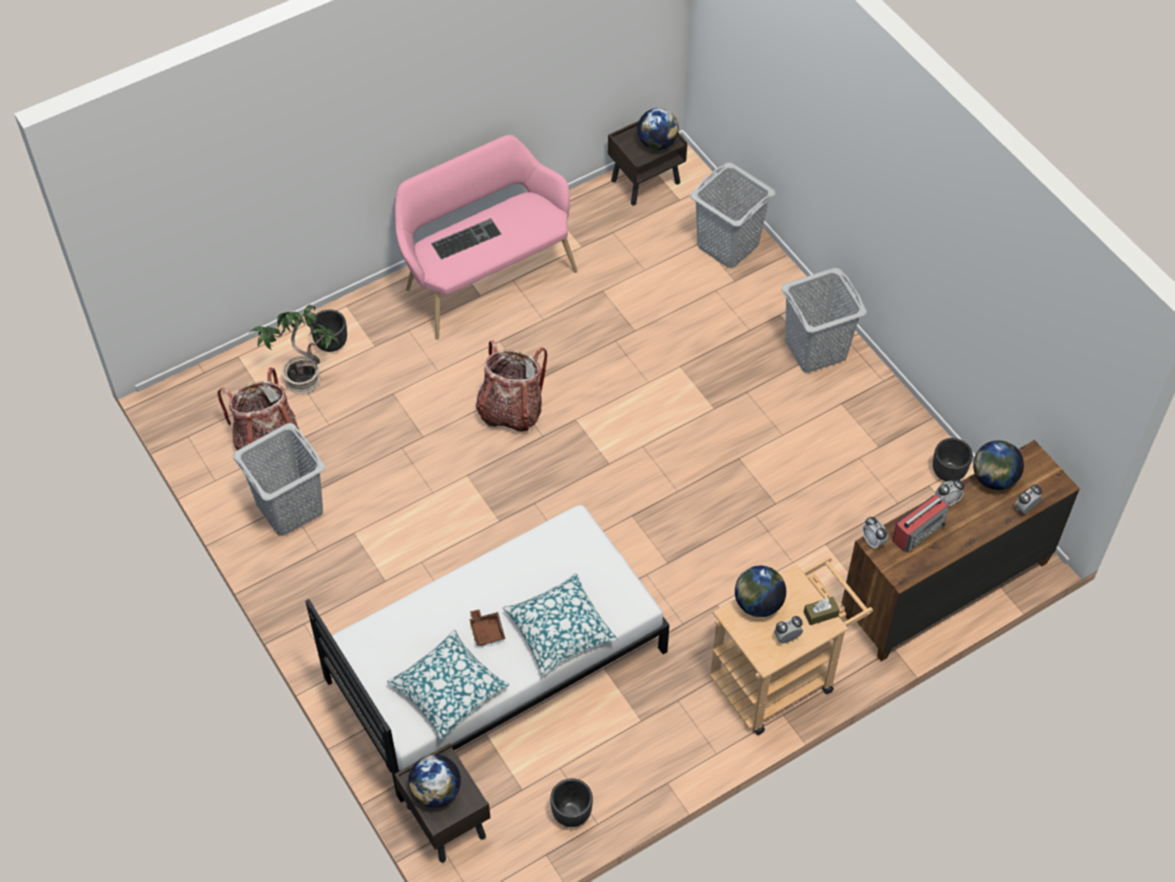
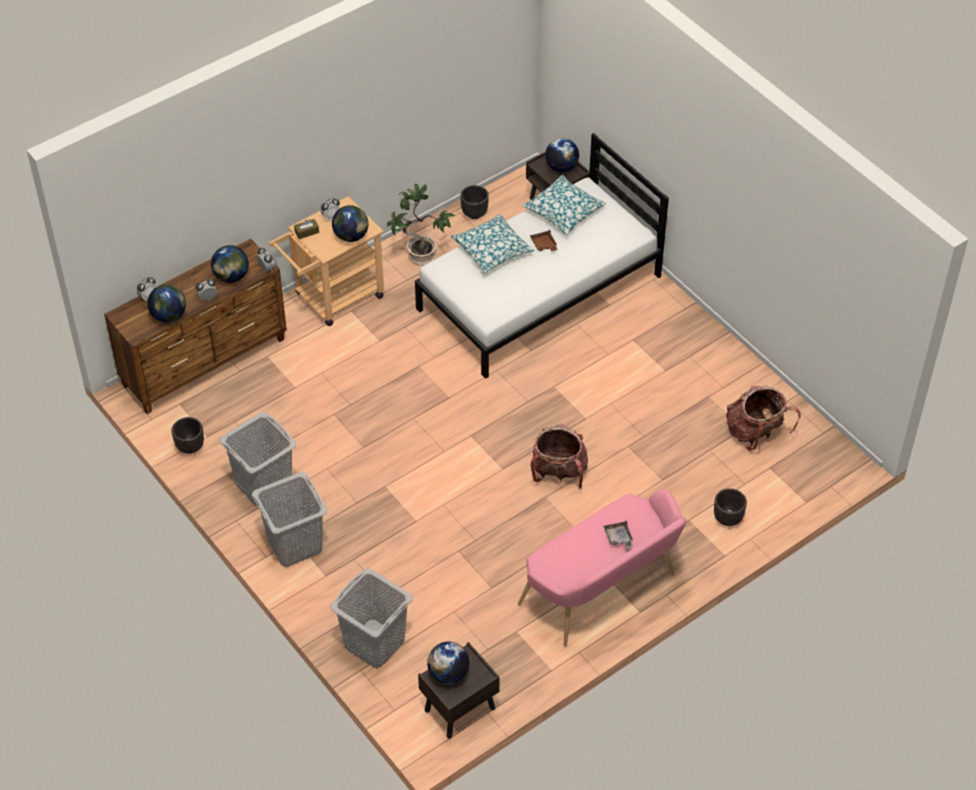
camera: 175 degrees right, 5 degrees down
(290, 508) = (720, 384): grey laundry basket -> grey laundry basket (263, 485)
(304, 379) = (742, 486): potted plant -> potted plant (421, 257)
(466, 238) = (618, 538): keyboard -> grey tray
(918, 531) = (231, 277): radio -> globe

